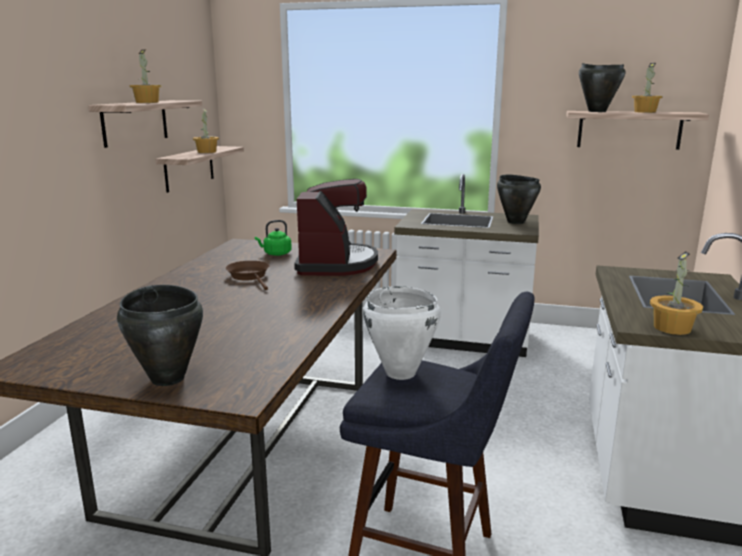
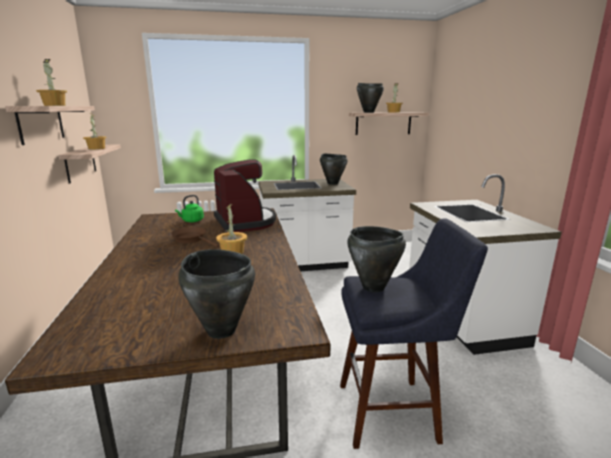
camera: 25 degrees left, 0 degrees up
(400, 373) = (373, 287): white cooking pot -> black cooking pot
(673, 328) = (495, 230): potted plant -> potted plant (233, 252)

